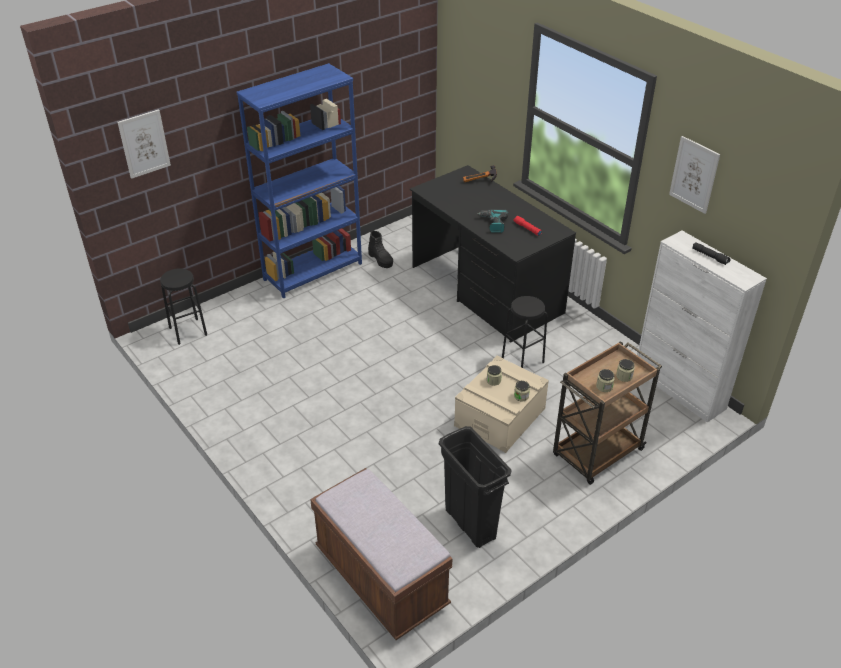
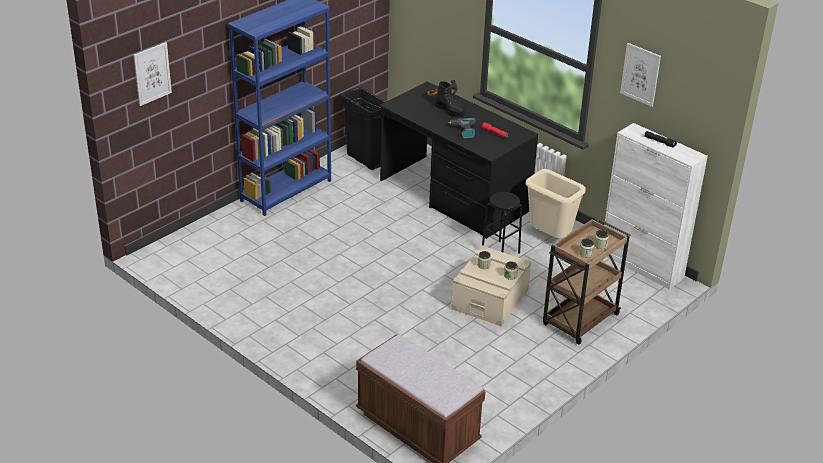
camera: 10 degrees left, 5 degrees down
(188, 331) = (182, 250): black stool -> none
(381, 260) = (348, 176): black boot -> black boot (450, 111)
(470, 523) = (483, 382): black trash can -> black trash can (364, 160)
(581, 347) = (550, 238): none -> beige trash can

